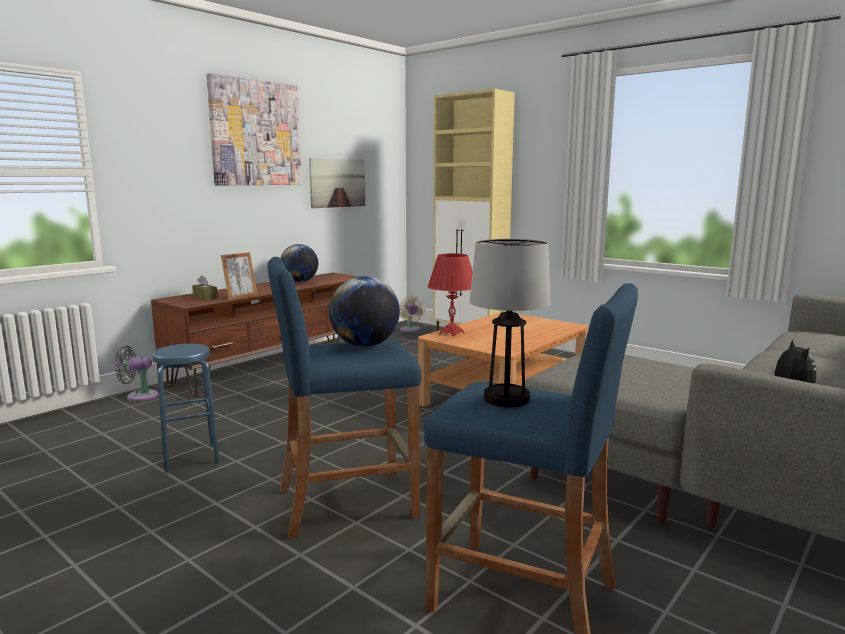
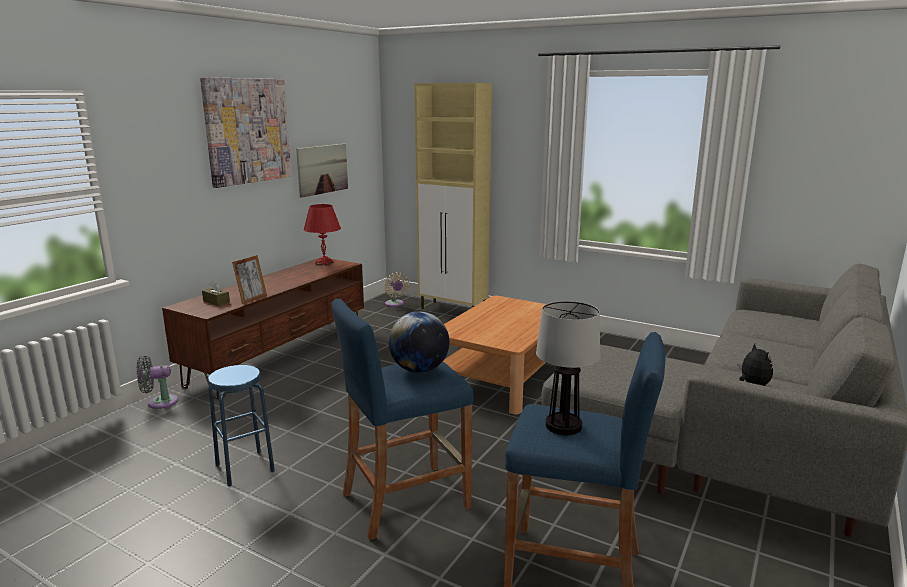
camera: 10 degrees left, 5 degrees up
(300, 282) = (297, 273): globe -> none
(452, 333) = (459, 326): red table lamp -> red table lamp (324, 263)

